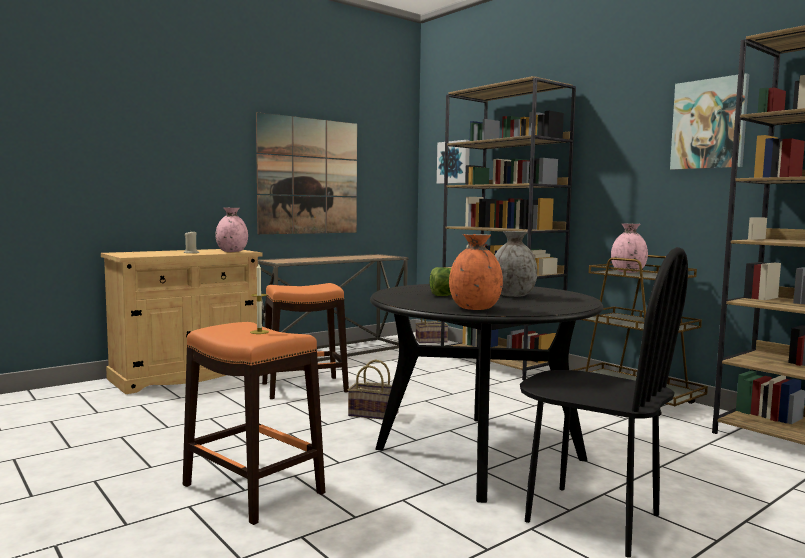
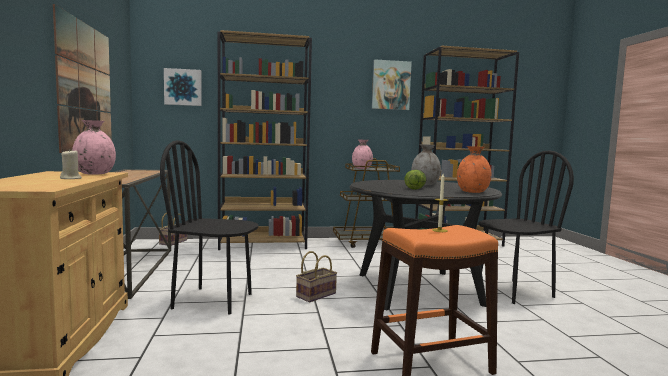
camera: 60 degrees left, 0 degrees up
(304, 387) = (213, 300): orange stool -> black chair

